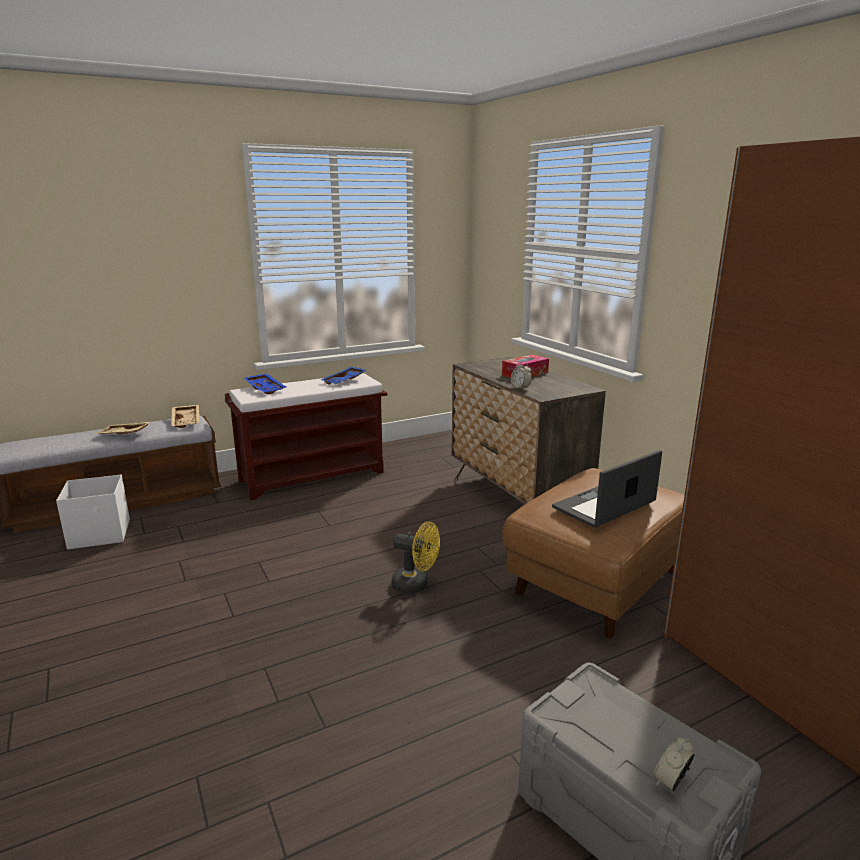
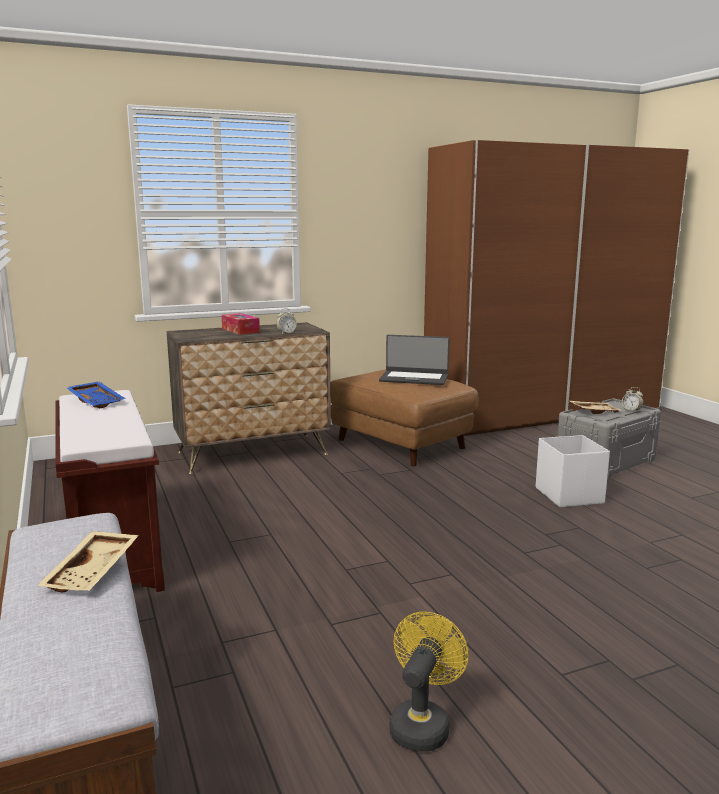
camera: 85 degrees left, 5 degrees down
(100, 534) = (219, 721): white storage box -> white storage box (569, 495)
(187, 421) = (63, 527): beige tray -> beige tray (594, 412)
(266, 389) = (88, 433): blue tray -> none
(416, 585) = (400, 496): yellow fan -> yellow fan (422, 723)
(605, 506) = (414, 378): laptop -> laptop turned 45 degrees counterclockwise

